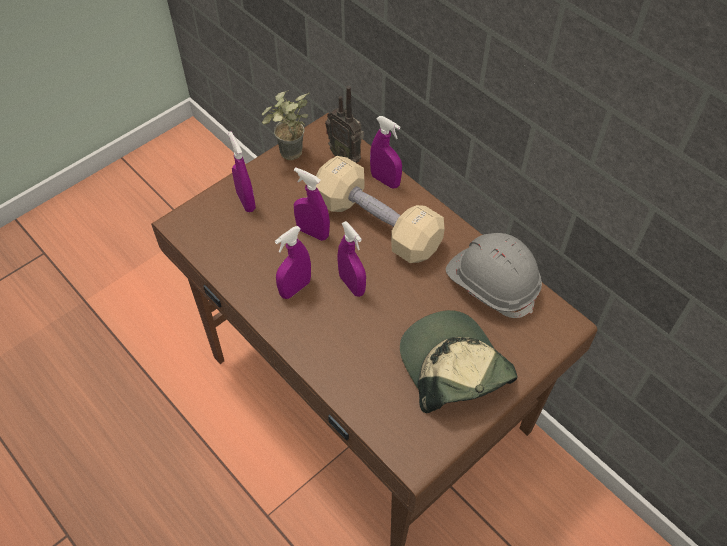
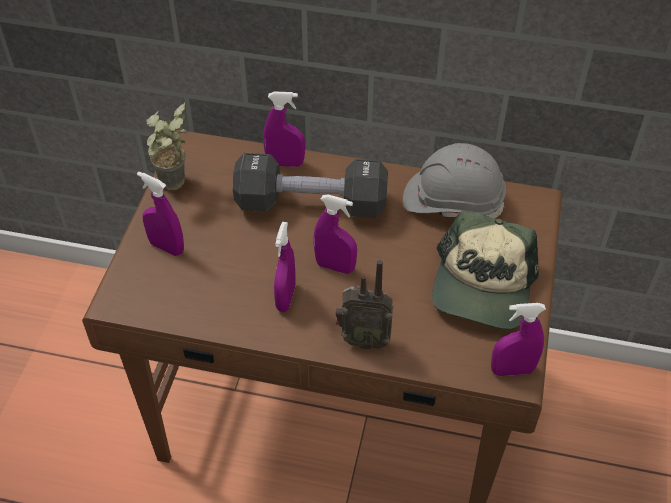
camera: 35 degrees left, 5 degrees down
(313, 232) = (258, 241): purple spray bottle -> purple spray bottle (512, 370)
(346, 157) = (230, 160): radio -> radio (363, 339)
(377, 224) = (311, 204): beige dumbbell -> black dumbbell
(453, 369) = (482, 286): cap -> cap turned 105 degrees counterclockwise

